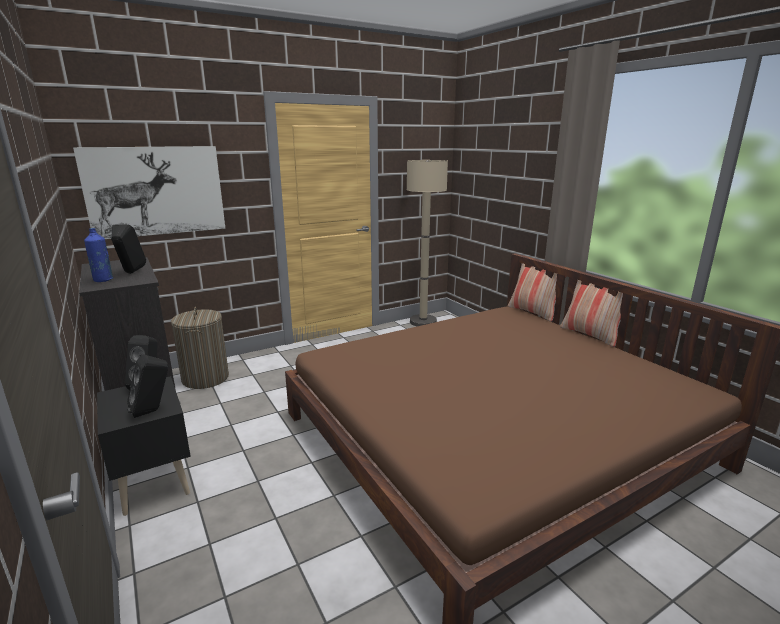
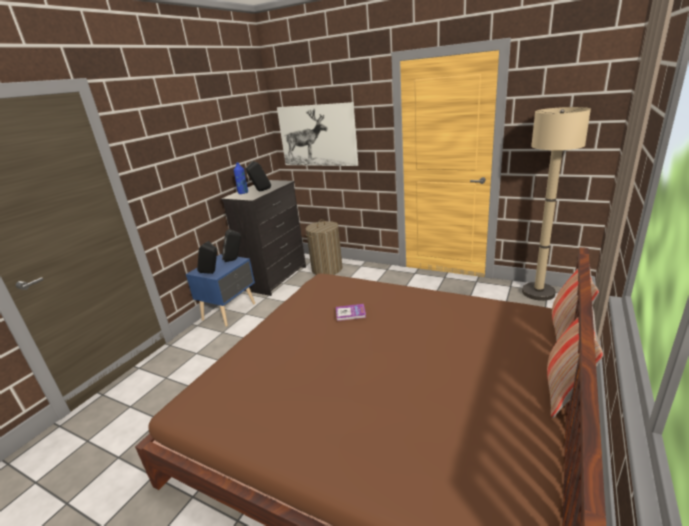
camera: 60 degrees right, 5 degrees up
(155, 479) = (230, 311): black nightstand -> blue nightstand
(416, 360) = (350, 313): none -> book

